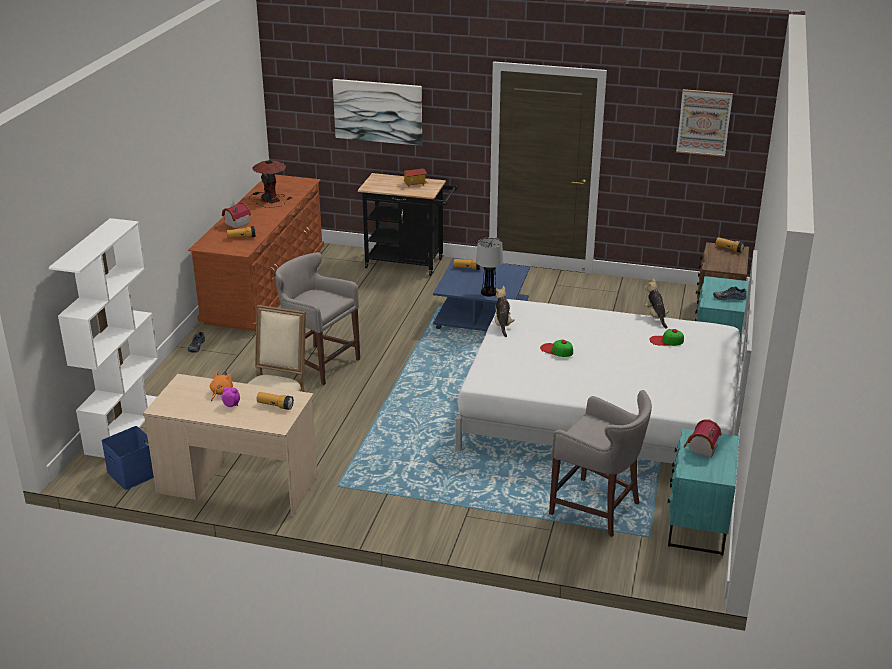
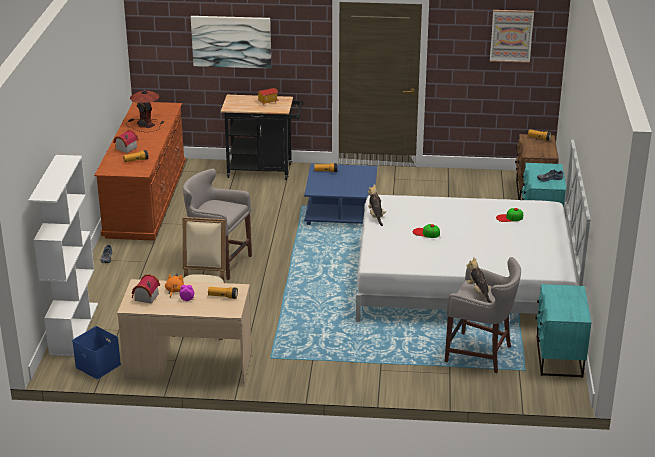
camera: 10 degrees left, 0 degrees up
(488, 292) = (350, 190): table lamp -> none
(655, 317) = (496, 199): plush toy -> plush toy (479, 292)
(700, 448) = (558, 297): toy house -> toy house (145, 297)

